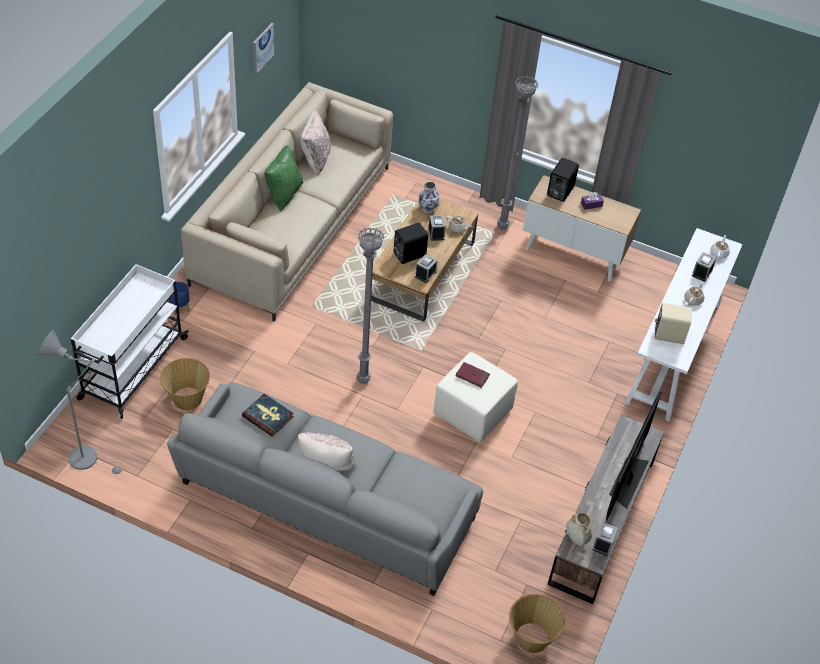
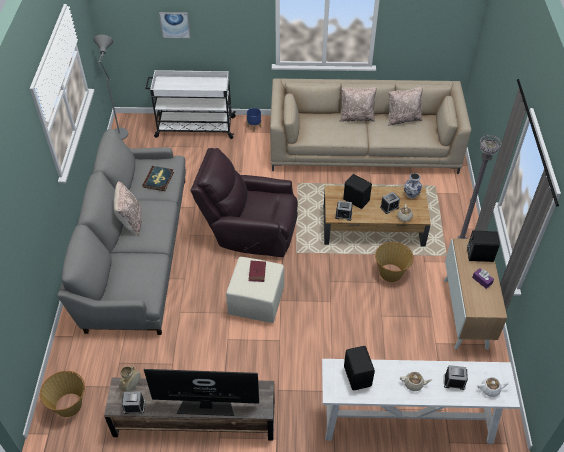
camera: 70 degrees right, 0 degrees up
(187, 398) = (186, 157): basket -> basket (391, 272)
(262, 48) = (420, 22): picture -> picture (175, 24)
(283, 194) = (356, 117): green pillow -> beige pillow
(362, 380) = (249, 231): grey floor lamp -> brown armchair
(668, 334) = (358, 376): beige speaker -> black speaker

